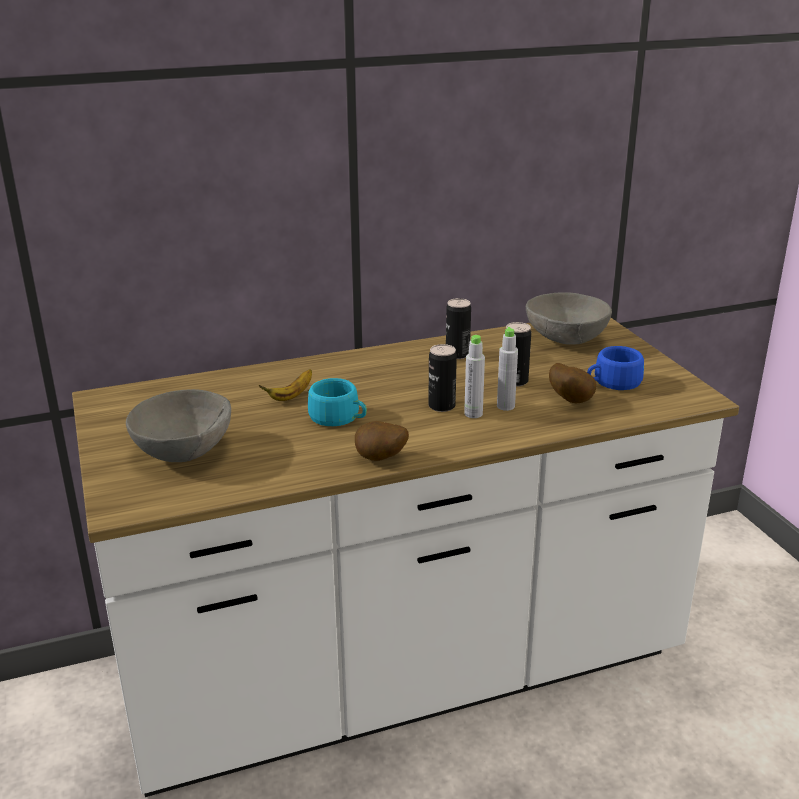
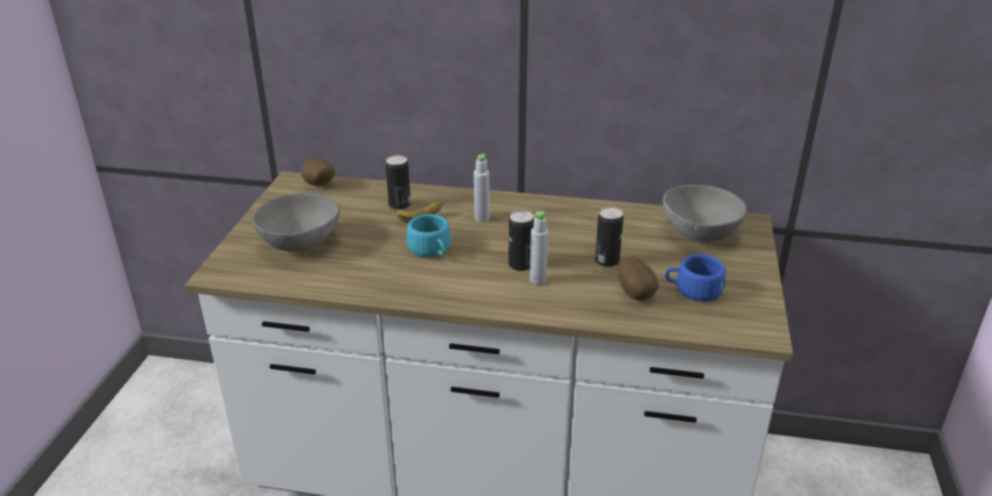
camera: 30 degrees right, 5 degrees up
(380, 460) = (423, 296): potato -> potato (318, 185)
(457, 354) = (586, 221): can -> can (399, 205)
(505, 406) = (572, 282): grey bottle -> grey bottle (481, 218)

